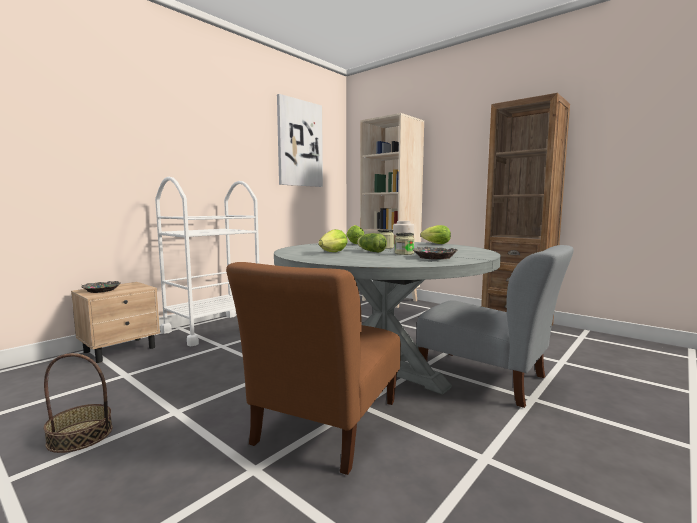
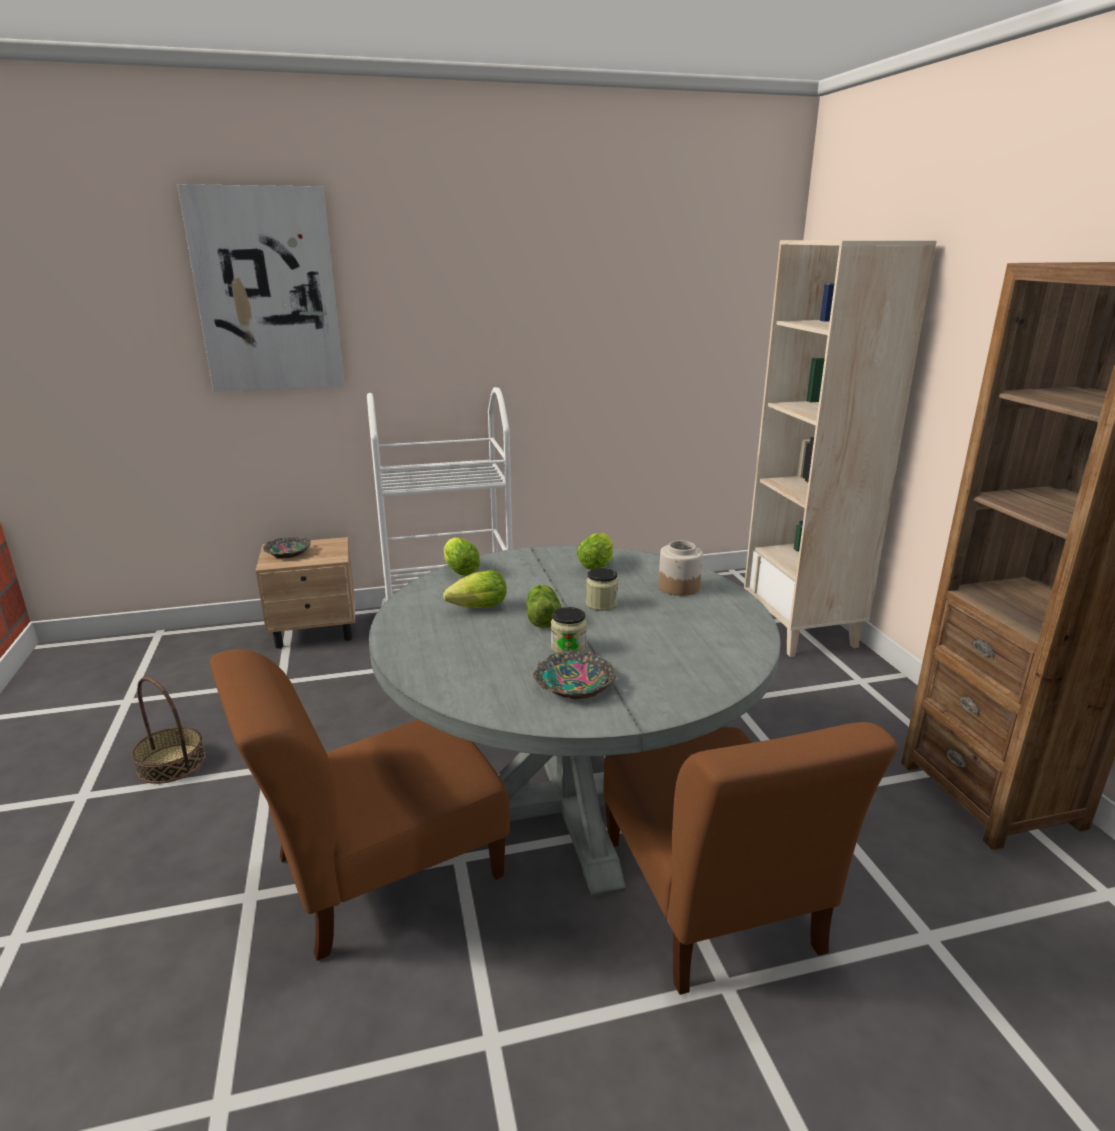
camera: 35 degrees right, 15 degrees up
(300, 143) = (666, 283): picture -> picture (267, 291)
(434, 243) = (737, 603): lettuce -> lettuce (459, 569)
(487, 378) = (711, 902): grey chair -> brown chair

